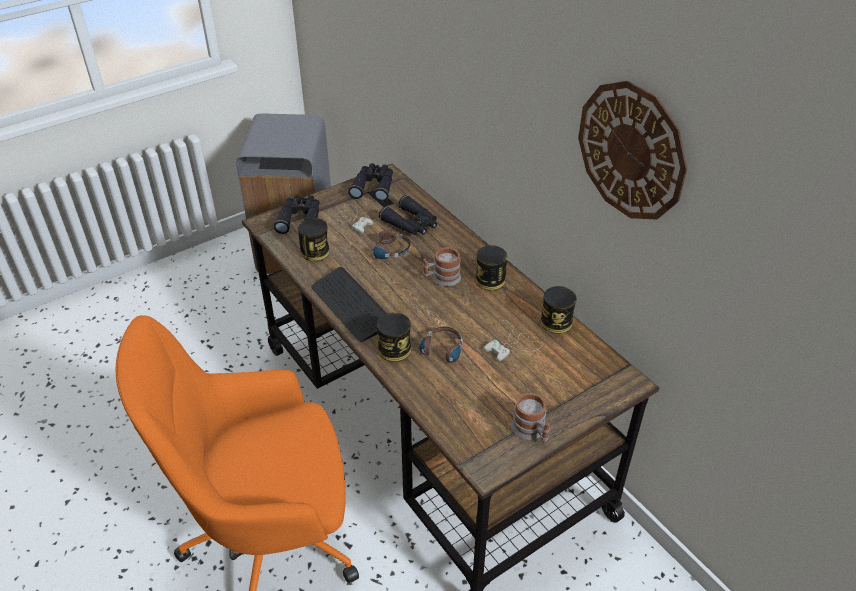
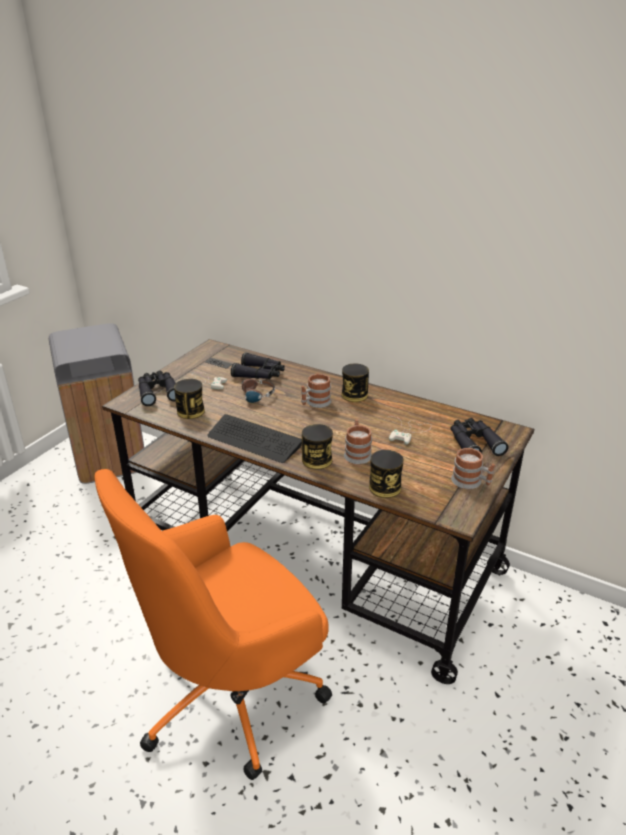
camera: 25 degrees left, 10 degrees down
(373, 186) = (206, 356): black binoculars -> black binoculars (474, 443)
(440, 354) = (357, 453): headphones -> mug
(556, 322) = (427, 408): can -> can (385, 487)
(631, 151) = (481, 234): wall clock -> none

